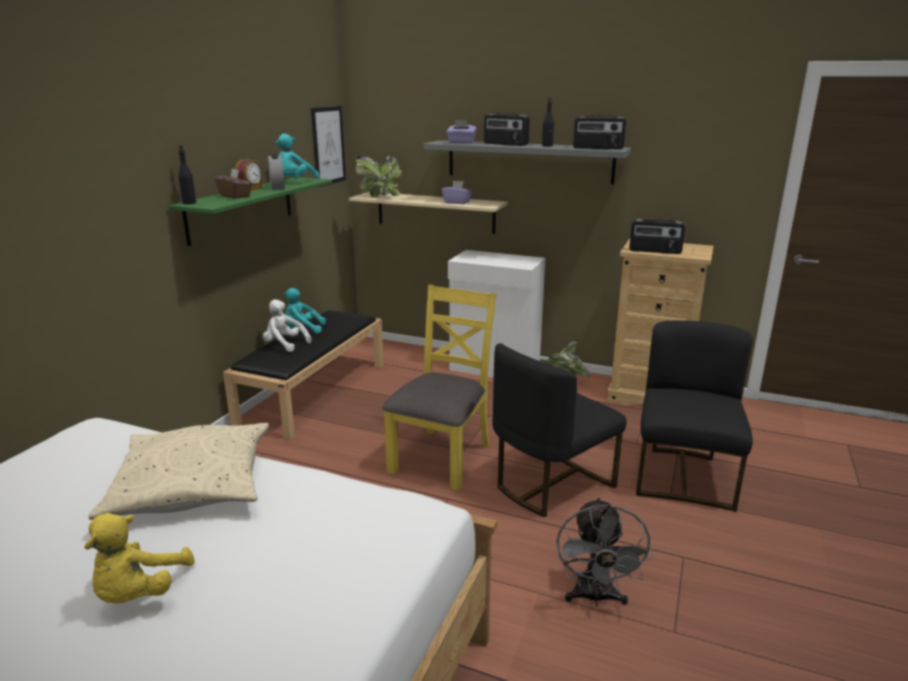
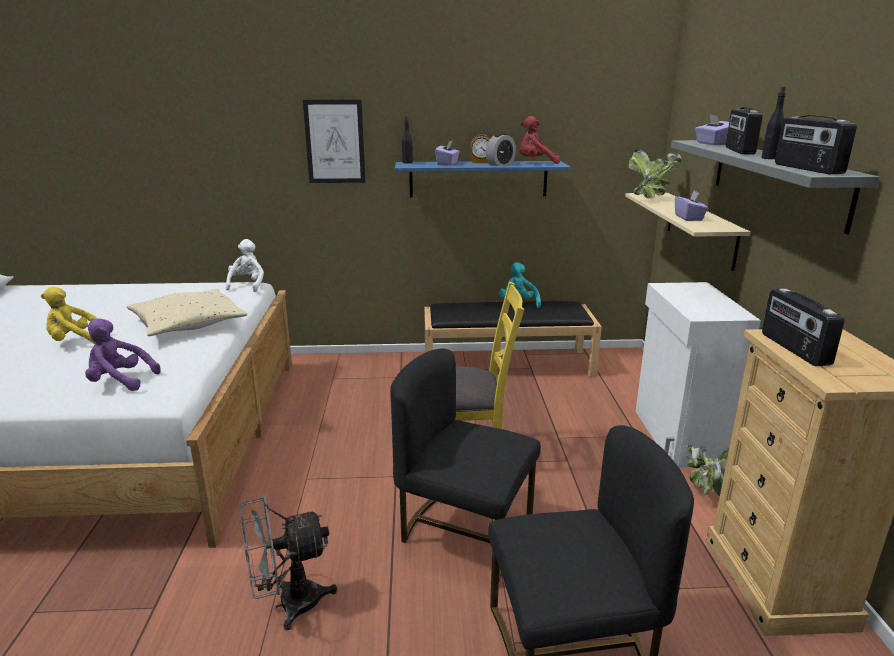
camera: 65 degrees right, 0 degrees up
(235, 196) = (447, 164): brown tissue box -> purple tissue box
(241, 209) = (478, 179): green shelf -> blue shelf
(284, 344) = (481, 307): white plush toy -> white plush toy (247, 285)
(295, 181) = (536, 163): turquoise plush toy -> red plush toy
(328, 146) = (627, 136): picture -> picture (335, 142)
(358, 544) = (120, 382): none -> purple plush toy

